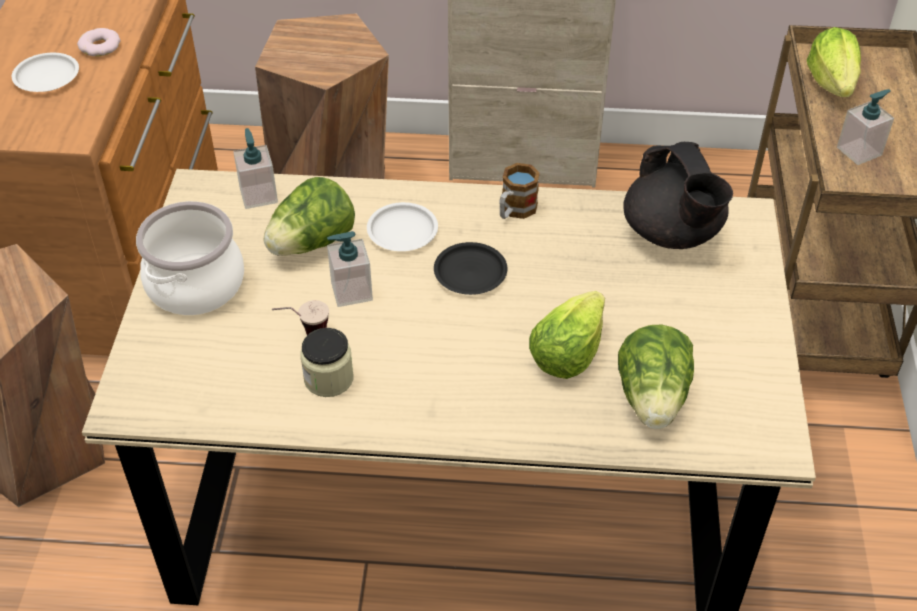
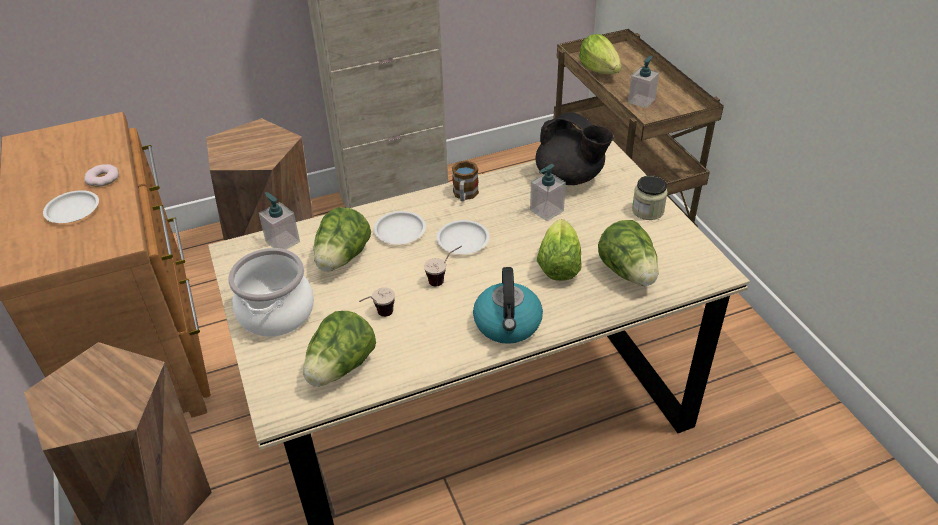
camera: 25 degrees left, 5 degrees down
(222, 382) = (341, 367): none -> lettuce
(328, 379) = (415, 337): jar -> jar (647, 210)
(351, 291) = (392, 278): soap dispenser -> soap dispenser (546, 211)
(413, 316) = (444, 279): none -> cup
(448, 408) = (508, 324): none -> kettle
(471, 273) = (463, 240): black plate -> white plate

